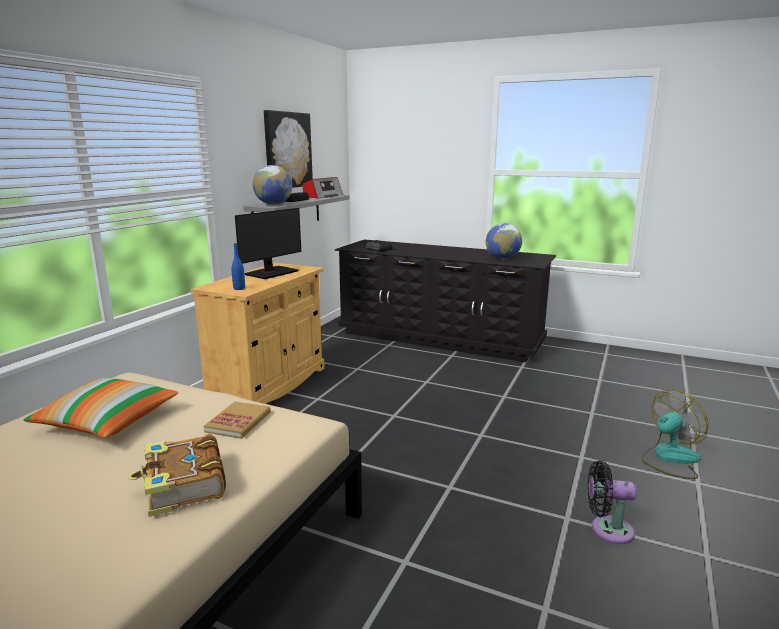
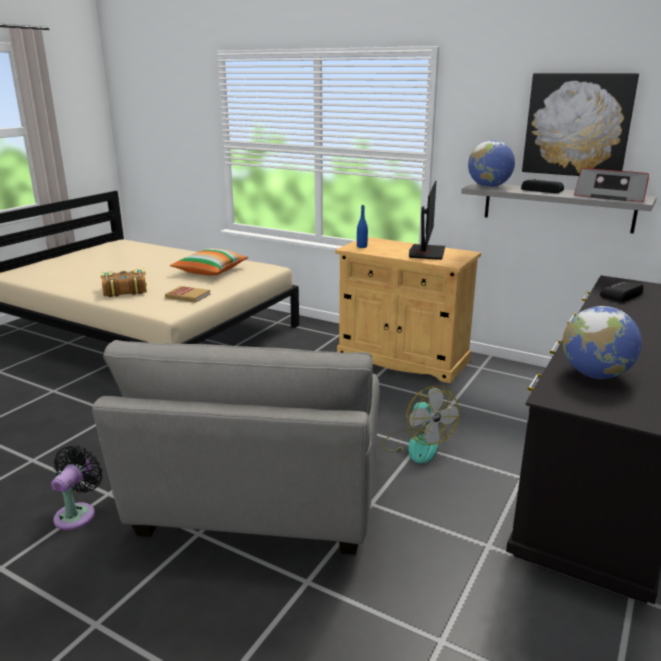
camera: 95 degrees right, 5 degrees up
(271, 273) = (426, 252): monitor -> monitor turned 120 degrees counterclockwise
(523, 436) = (260, 498): none -> grey armchair
(669, 458) = (157, 620): fan -> fan (417, 445)

